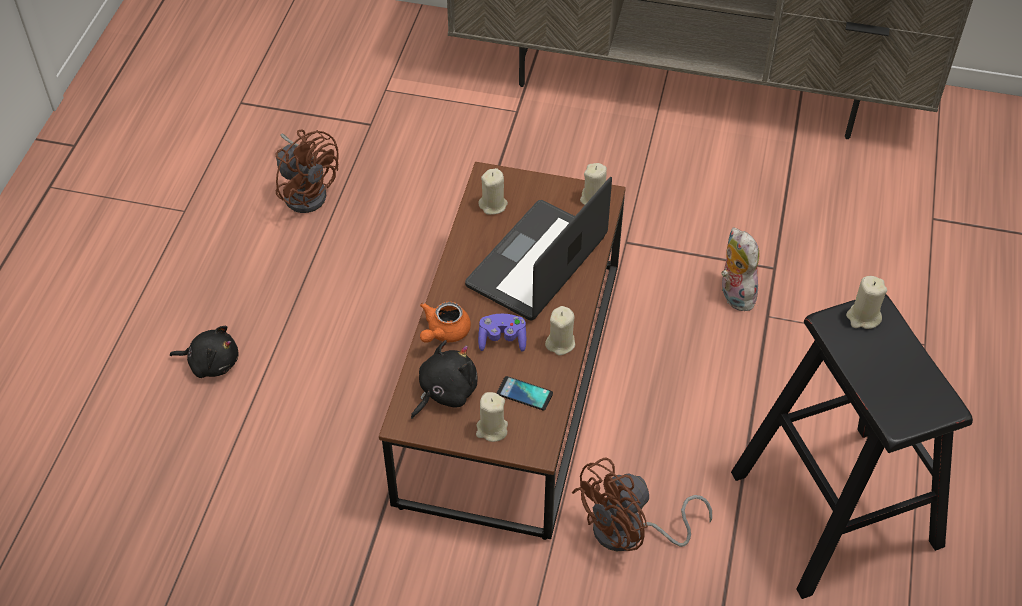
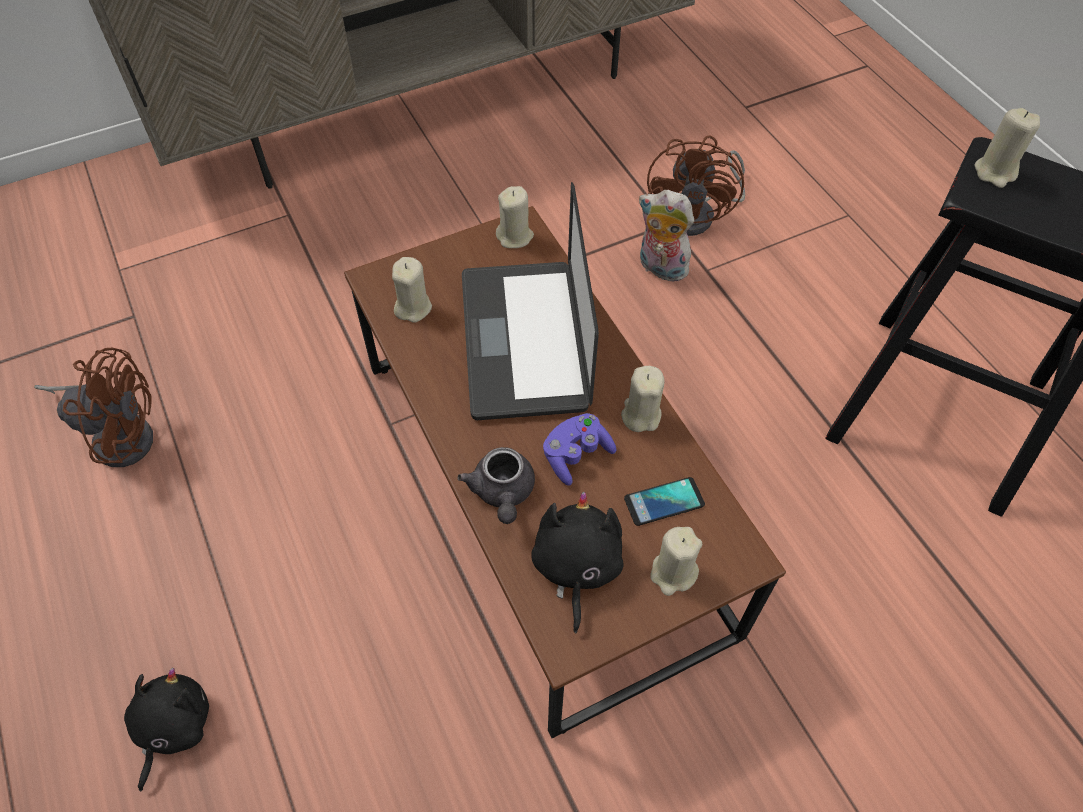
camera: 40 degrees left, 5 degrees up
(211, 362) = (172, 727): black plush toy -> black plush toy turned 45 degrees counterclockwise
(444, 332) = (502, 493): orange teapot -> grey teapot
(630, 533) = (805, 569): brown fan -> brown fan (698, 215)

